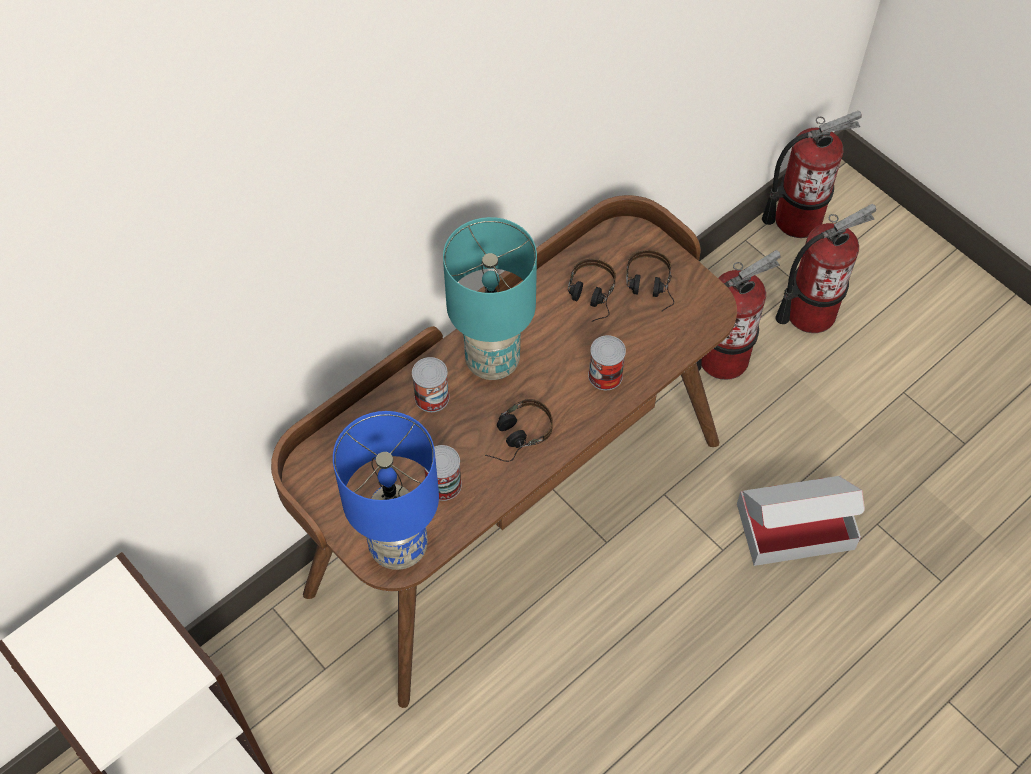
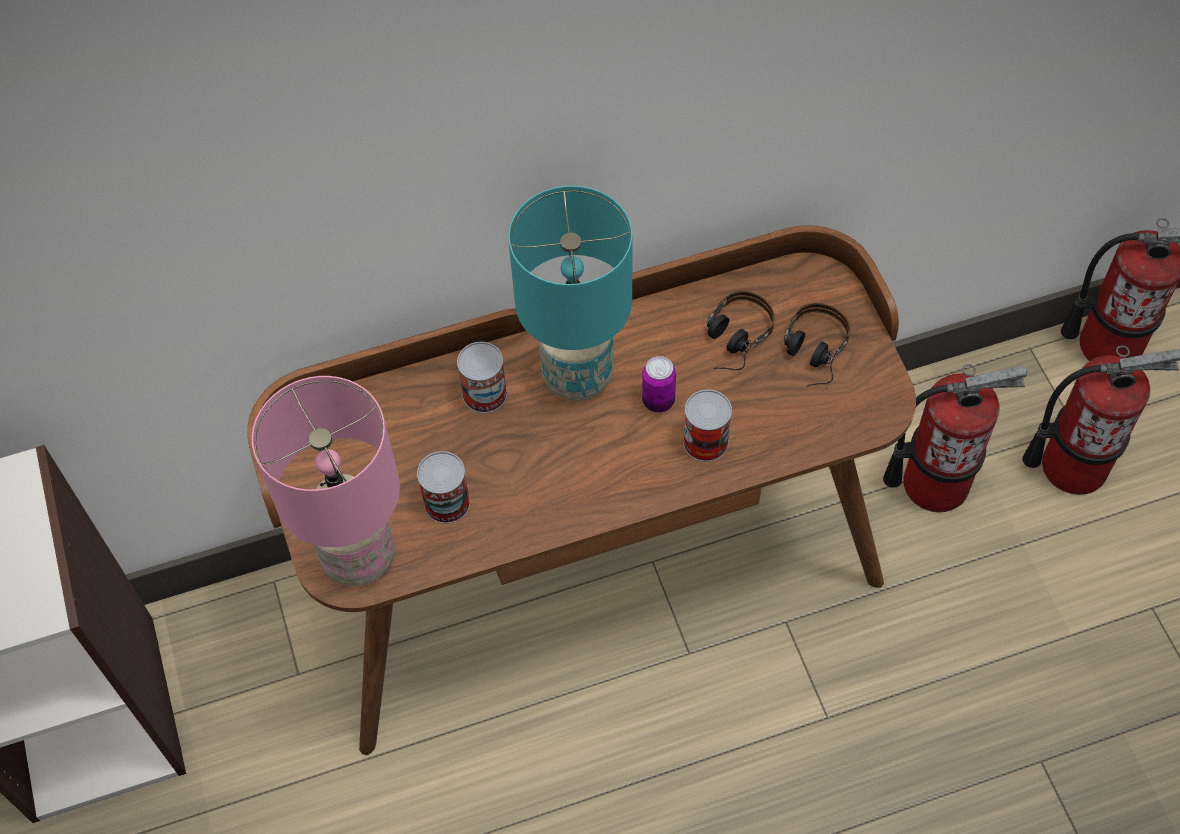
camera: 25 degrees right, 0 degrees up
(398, 545) = (360, 555): blue table lamp -> pink table lamp
(514, 437) = (558, 477): headphones -> none
(558, 358) = (658, 401): none -> can
(795, 526) = (933, 723): cardboard box -> none

